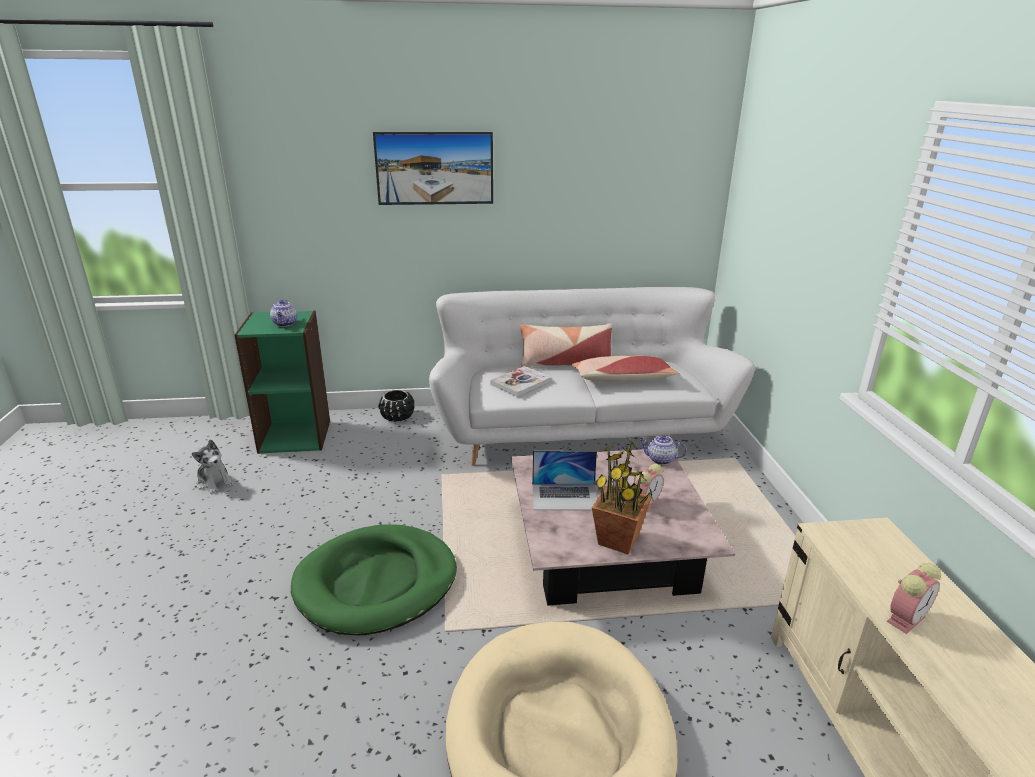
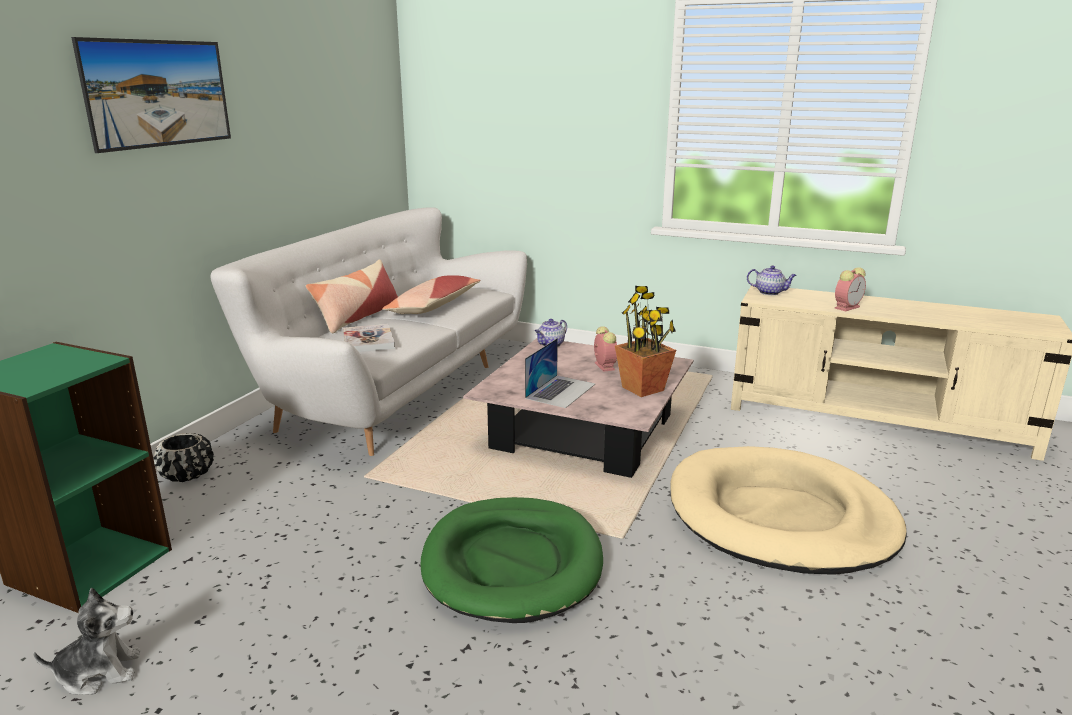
camera: 60 degrees left, 5 degrees down
(285, 324) = (64, 363): teapot -> teapot (770, 292)
(906, 618) = (847, 307): alarm clock -> alarm clock turned 60 degrees clockwise

